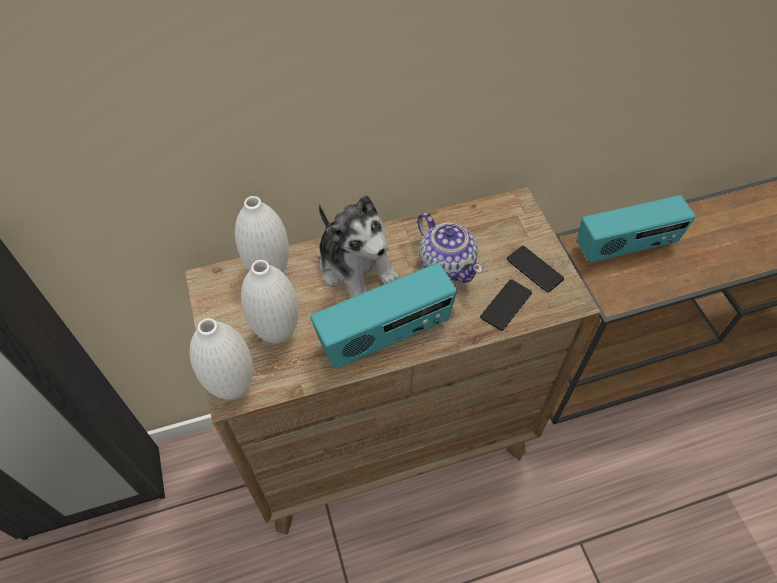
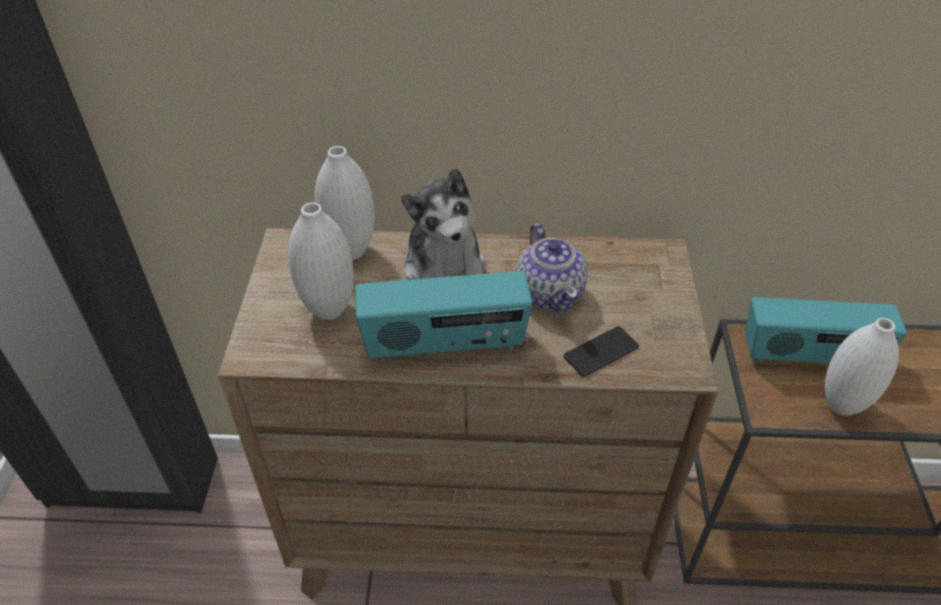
camera: 20 degrees right, 10 degrees down
(233, 387) = (256, 348): white vase -> white vase (841, 405)
(534, 269) = (654, 324): phone -> none

